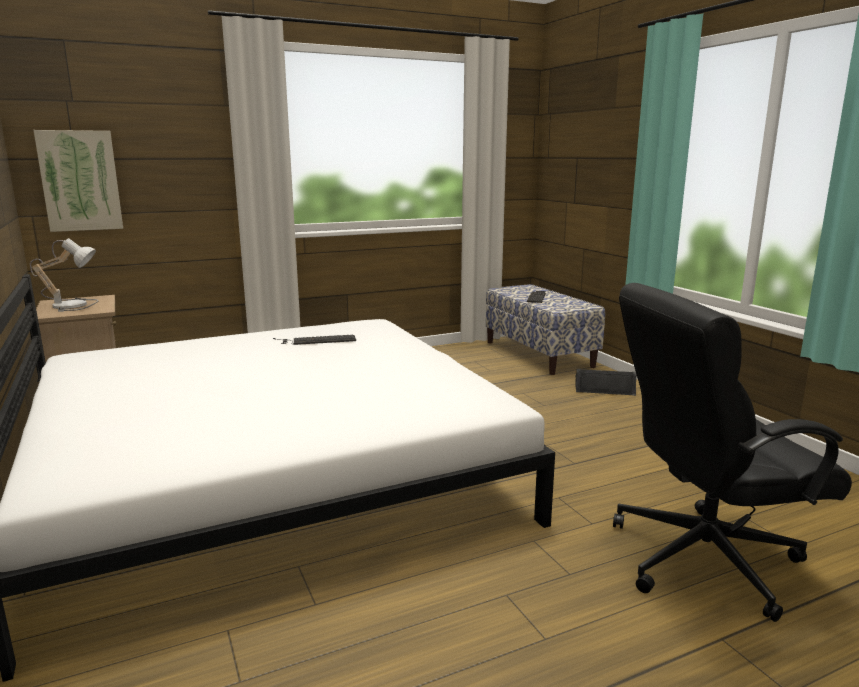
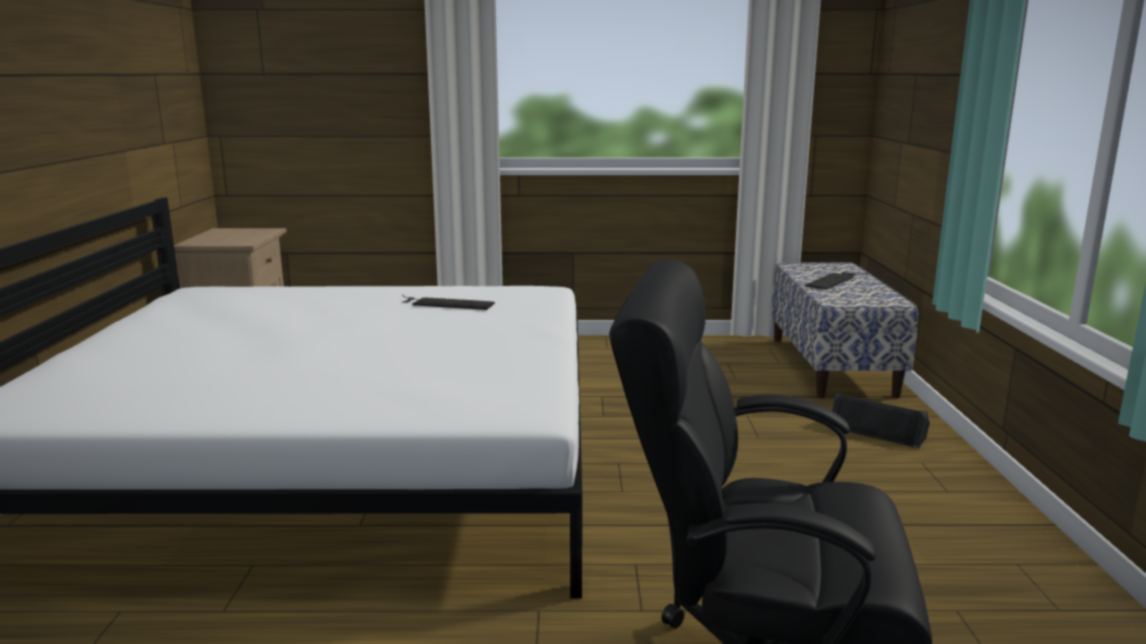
camera: 25 degrees right, 0 degrees up
(73, 304) = (231, 235): table lamp -> none
(80, 181) = (267, 98): picture -> none

